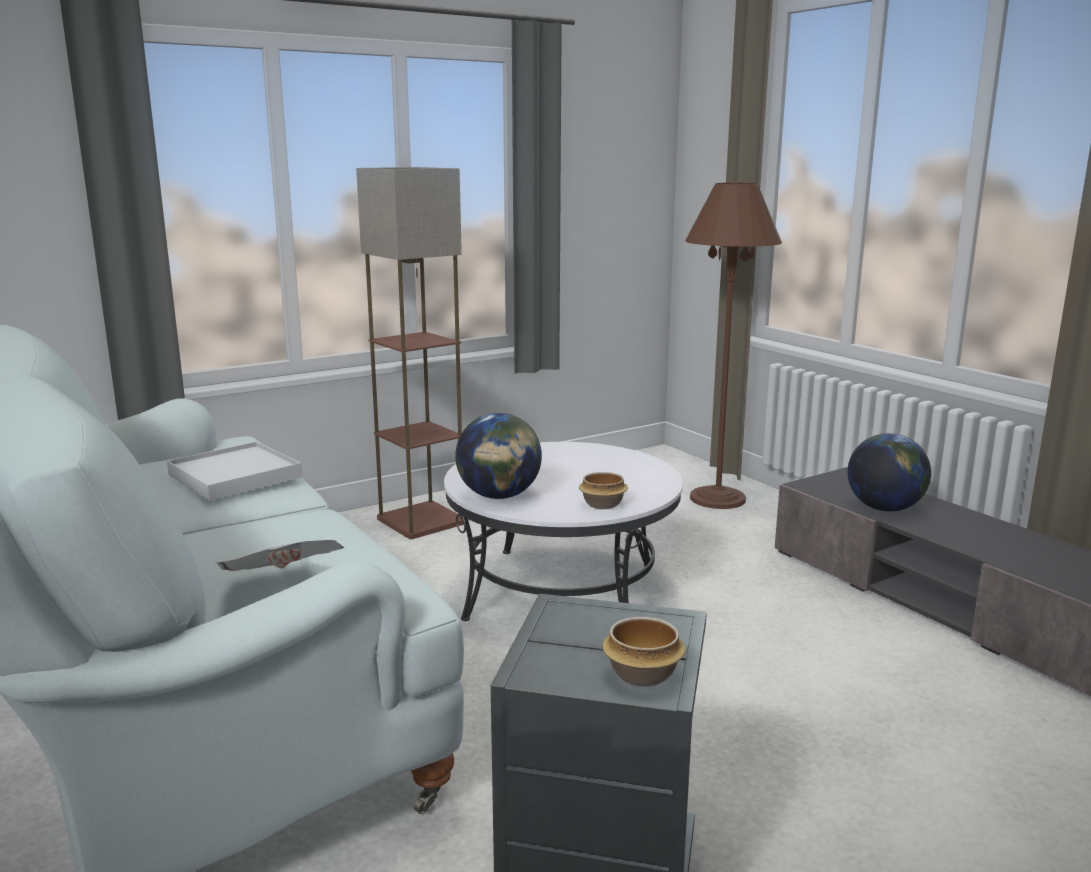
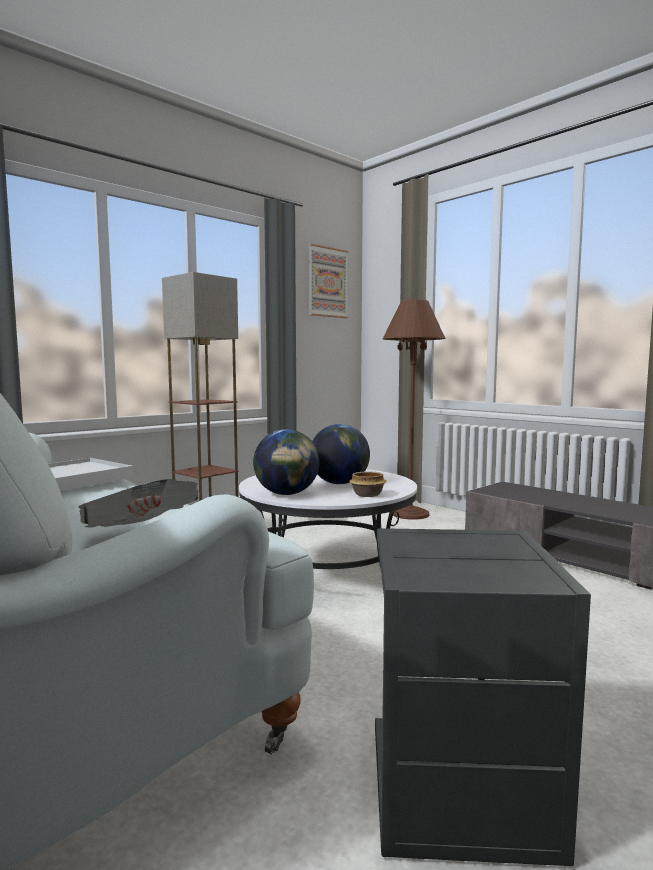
camera: 10 degrees left, 10 degrees down
(618, 135) = (327, 282): none -> picture
(641, 675) = (519, 572): bowl -> none
(884, 508) = (544, 499): globe -> globe (339, 483)

